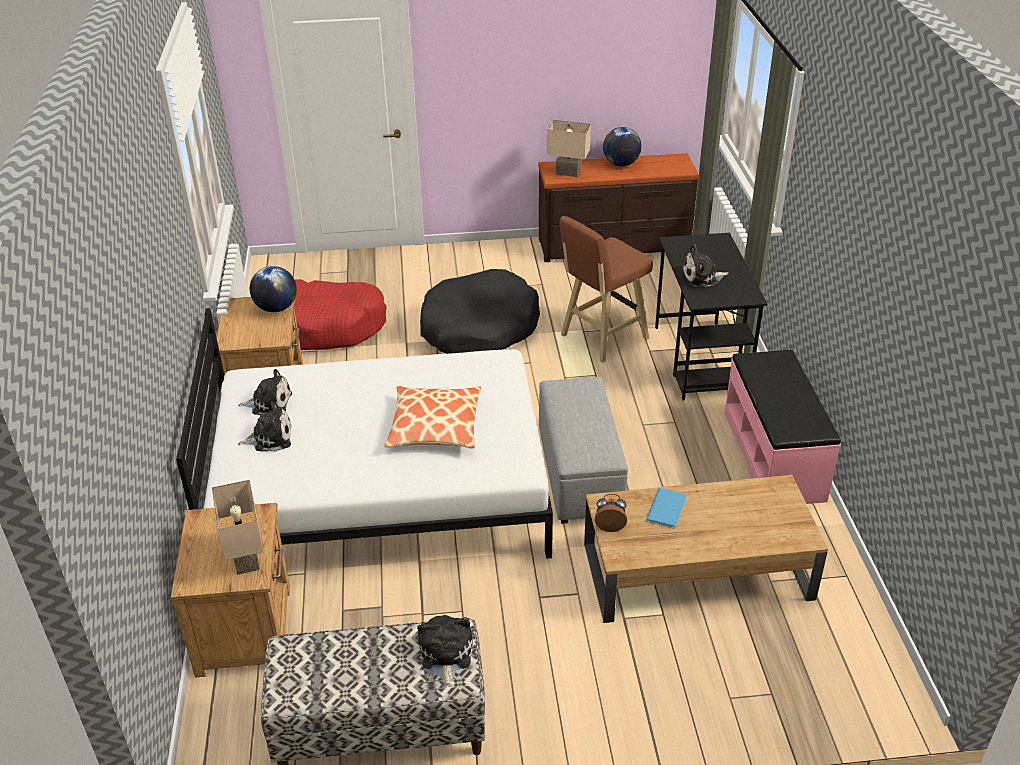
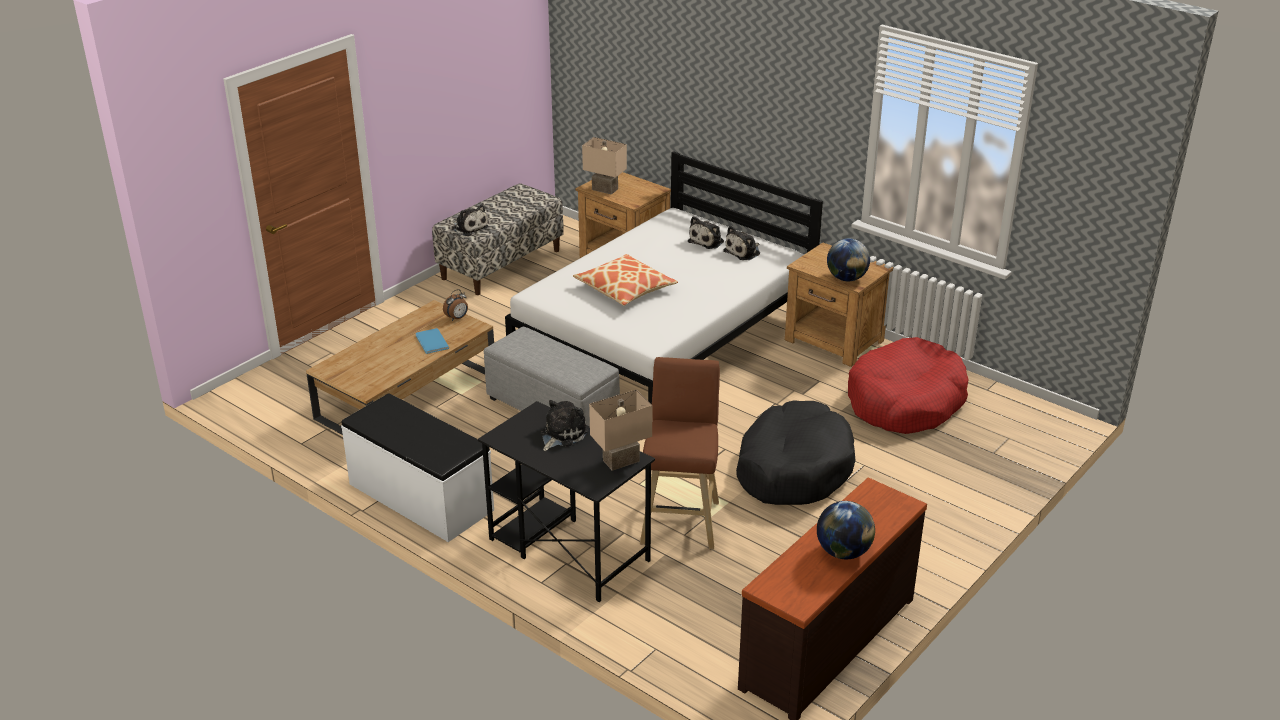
camera: 135 degrees right, 5 degrees down
(567, 173) = (872, 504): beige table lamp -> beige table lamp (621, 460)
(774, 455) = (420, 497): pink bench -> white bench

